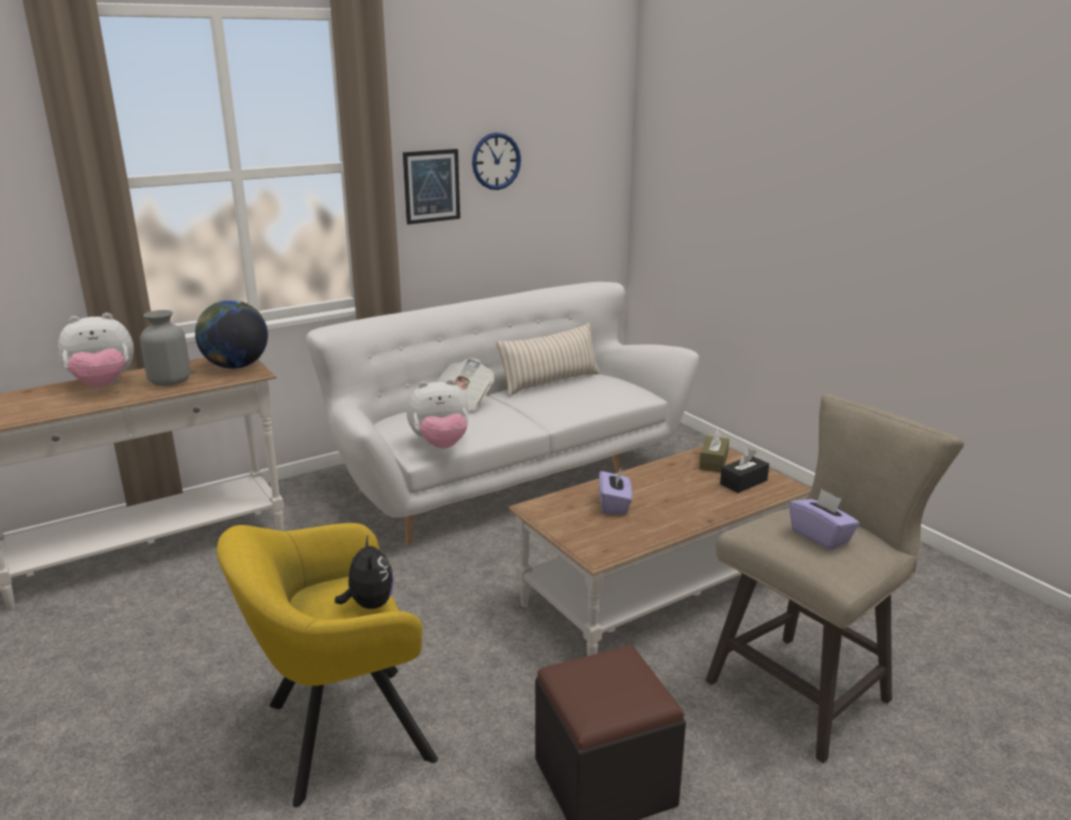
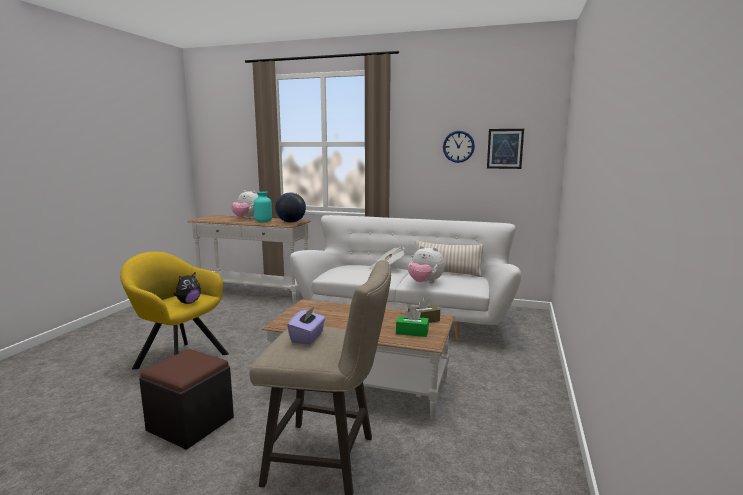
camera: 50 degrees right, 10 degrees down
(170, 382) = (263, 221): grey vase -> turquoise vase
(432, 186) = (417, 157): picture -> picture (505, 148)
(440, 445) = (339, 276): plush toy -> plush toy (425, 283)
(614, 505) = (333, 314): purple tissue box -> none
(743, 482) = (412, 332): black tissue box -> green tissue box

